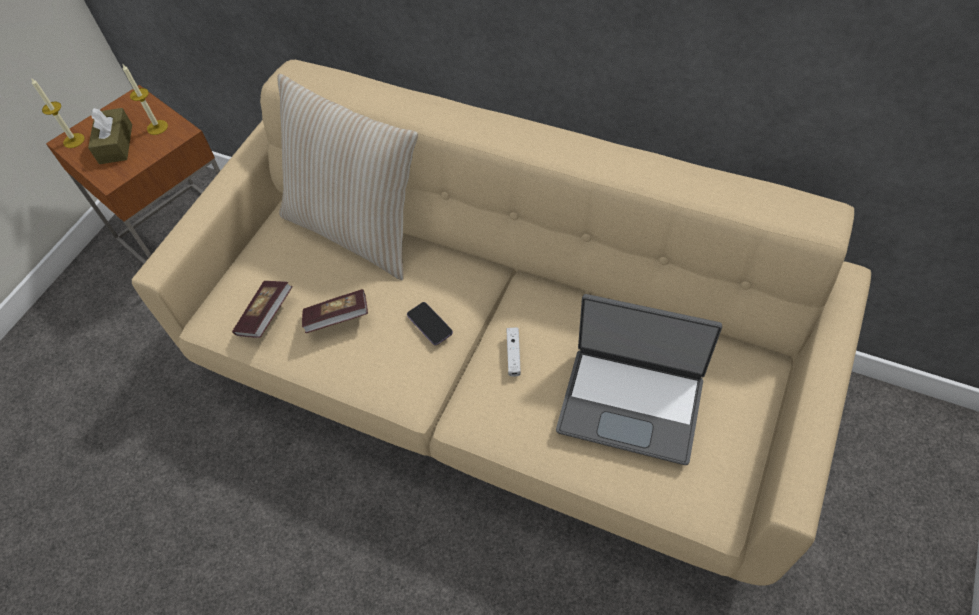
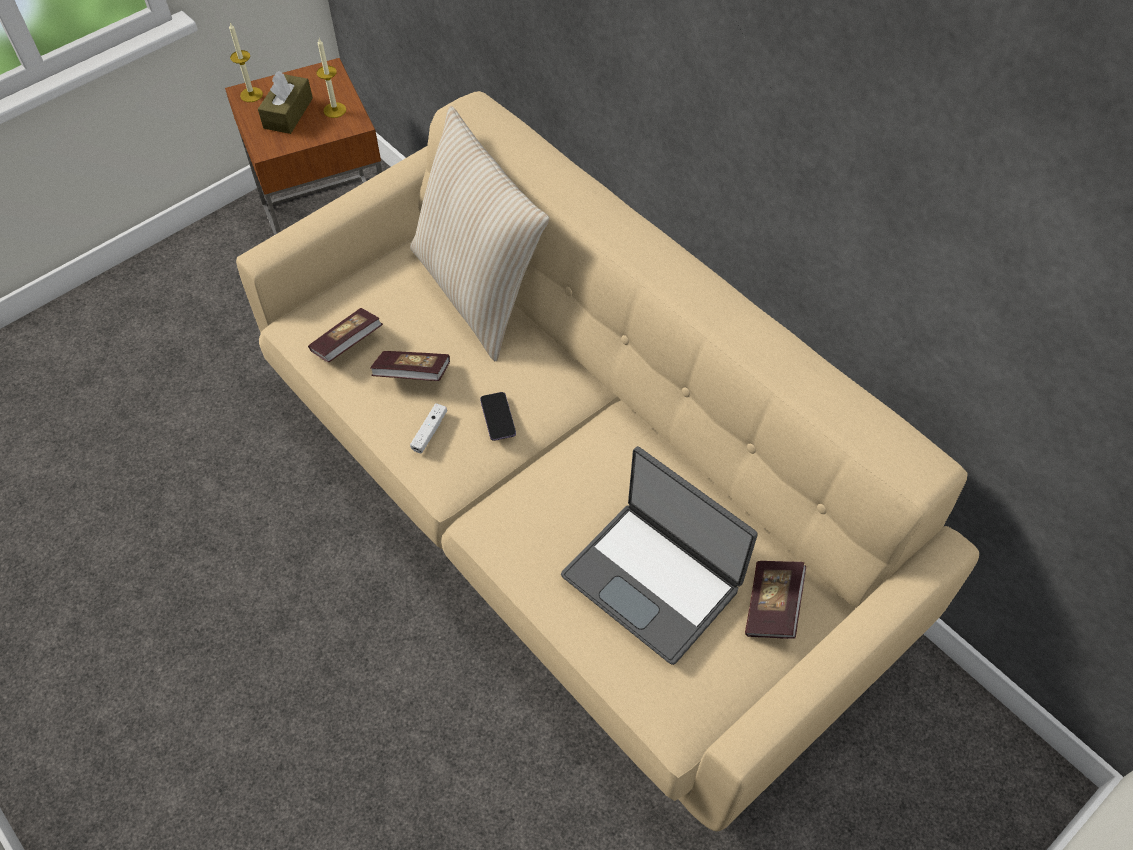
camera: 20 degrees right, 0 degrees up
(513, 354) = (564, 482): white game controller -> white game controller (429, 432)
(733, 382) = (772, 606): none -> book

